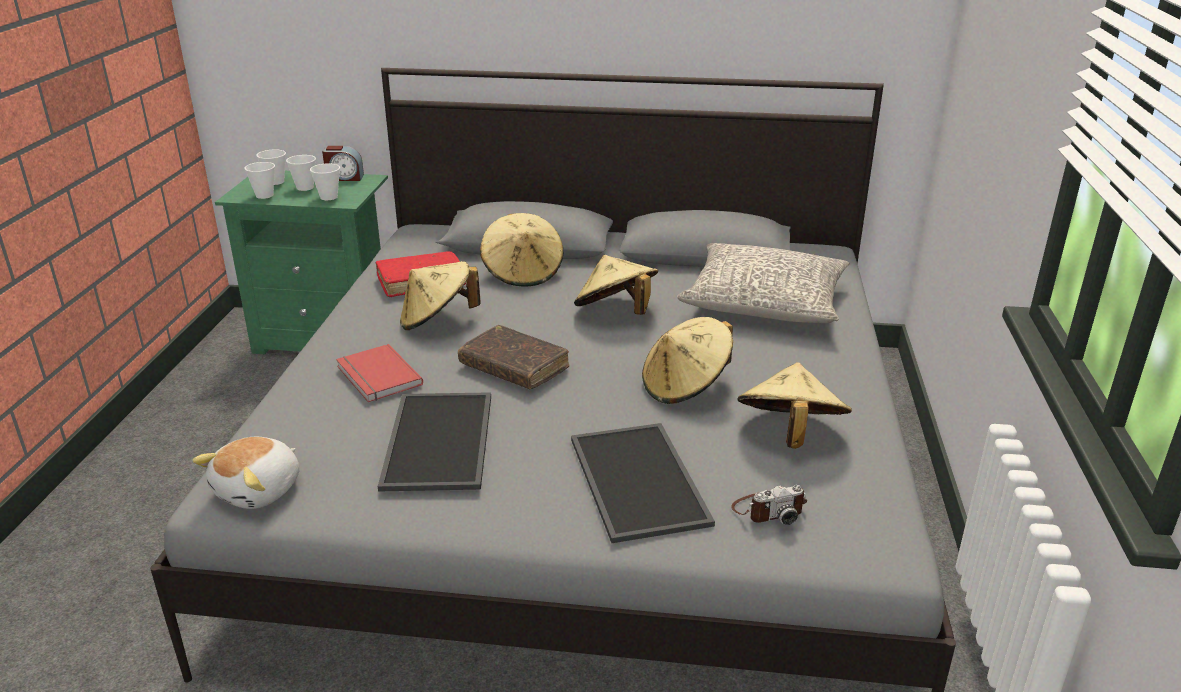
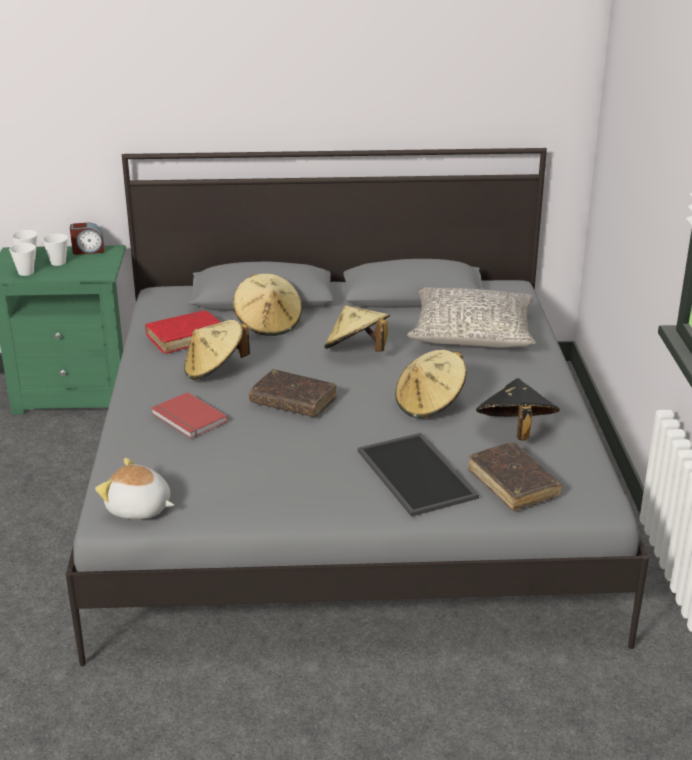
camera: 10 degrees left, 0 degrees up
(260, 490) = (139, 509): plush toy -> plush toy turned 90 degrees clockwise
(329, 197) = (85, 270): cup -> none
(441, 441) = (261, 461): tray -> none
(768, 510) = (513, 484): camera -> brown book
(789, 434) = (515, 432): beige hat -> black hat

